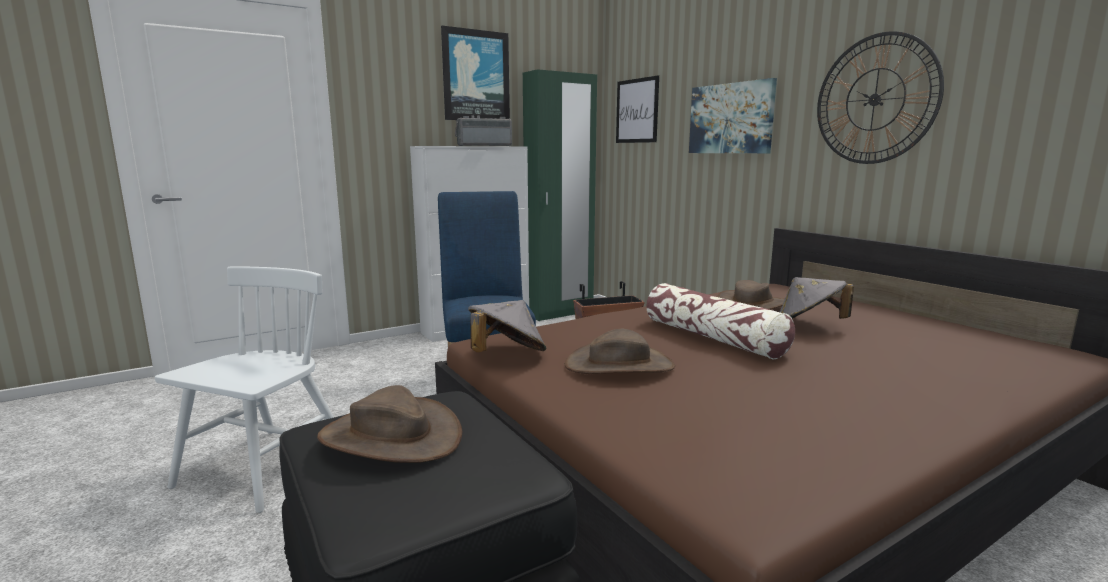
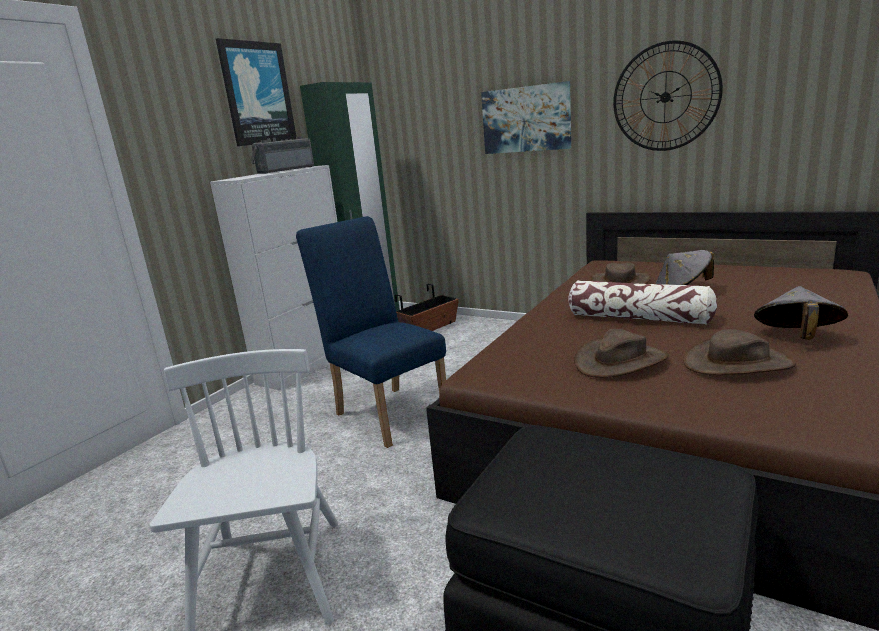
camera: 25 degrees left, 5 degrees up
(390, 437) = (579, 484): brown hat -> brown hat (737, 363)
(507, 355) = (520, 380): grey hat -> grey hat (796, 338)
(637, 111) = (415, 116): picture -> none

